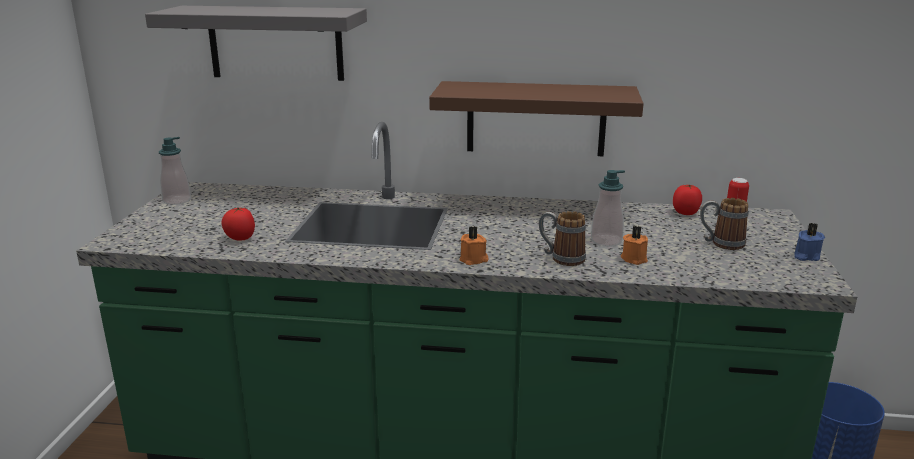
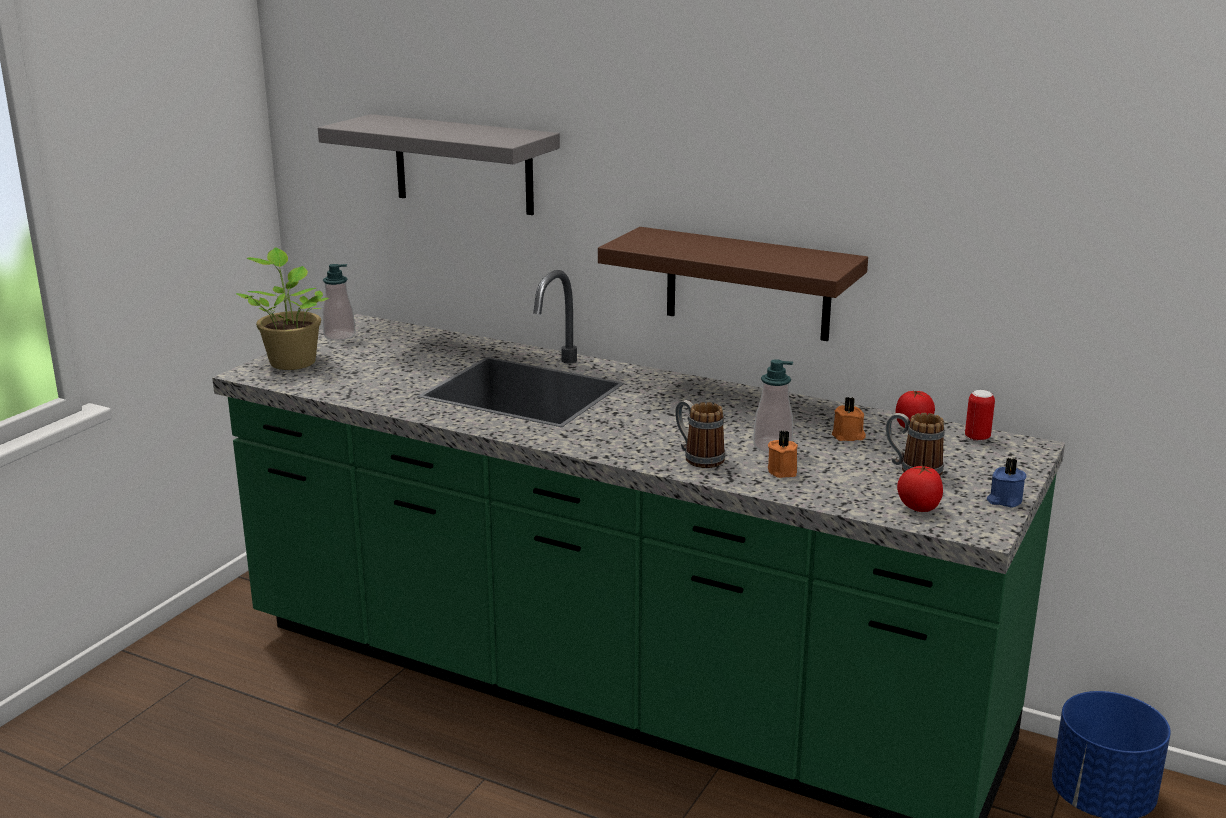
camera: 20 degrees right, 0 degrees up
(147, 227) = (292, 361): none -> potted plant
(240, 238) = (374, 387): tomato -> tomato (918, 508)
(474, 260) = (598, 445): orange candle -> orange candle (848, 436)

